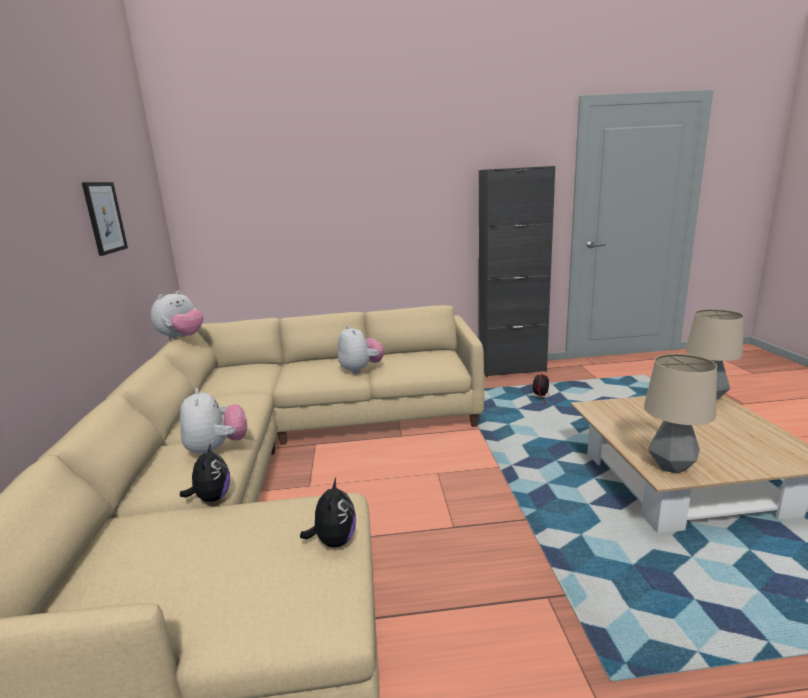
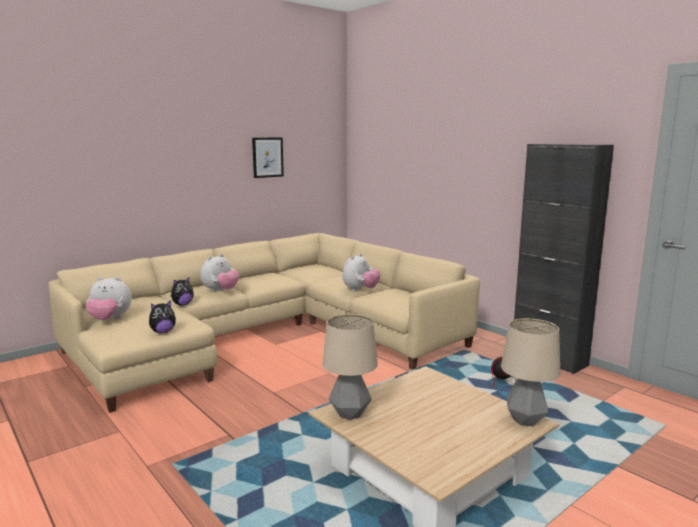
camera: 55 degrees right, 5 degrees down
(182, 338) = (297, 237): plush toy -> plush toy (110, 319)

